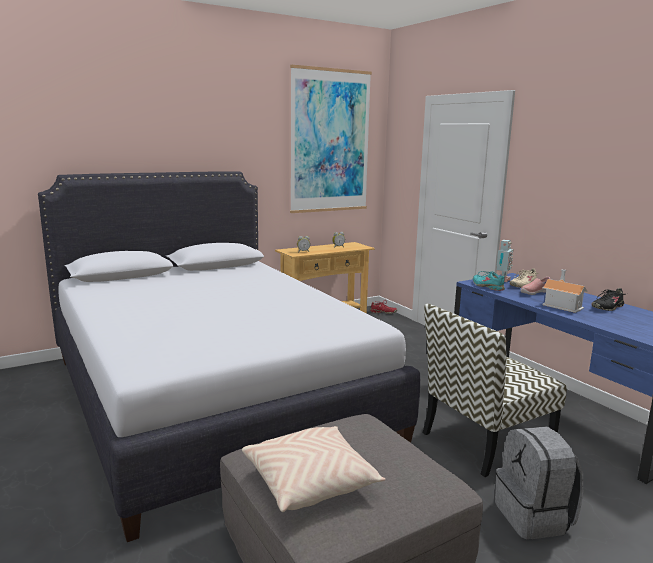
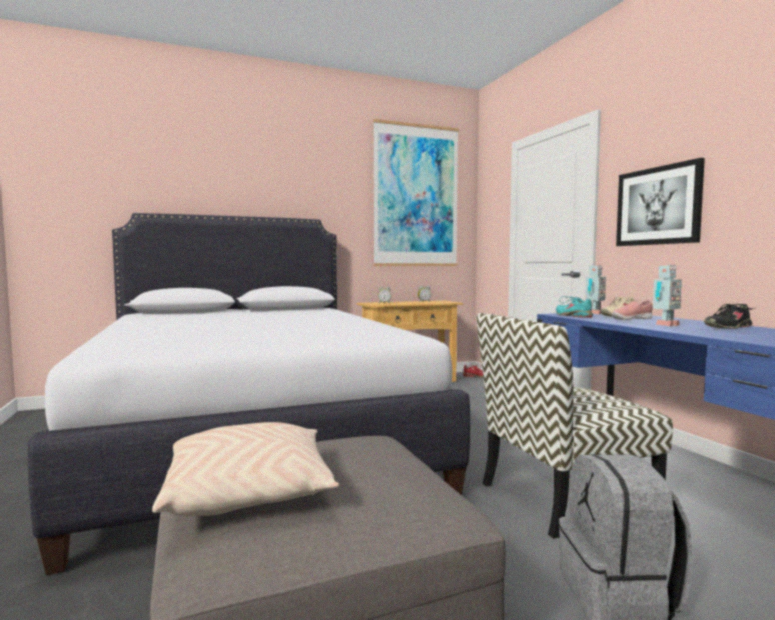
camera: 10 degrees right, 10 degrees down
(559, 191) = (658, 206): none -> picture
(562, 304) = (665, 325): toy house -> toy robot

